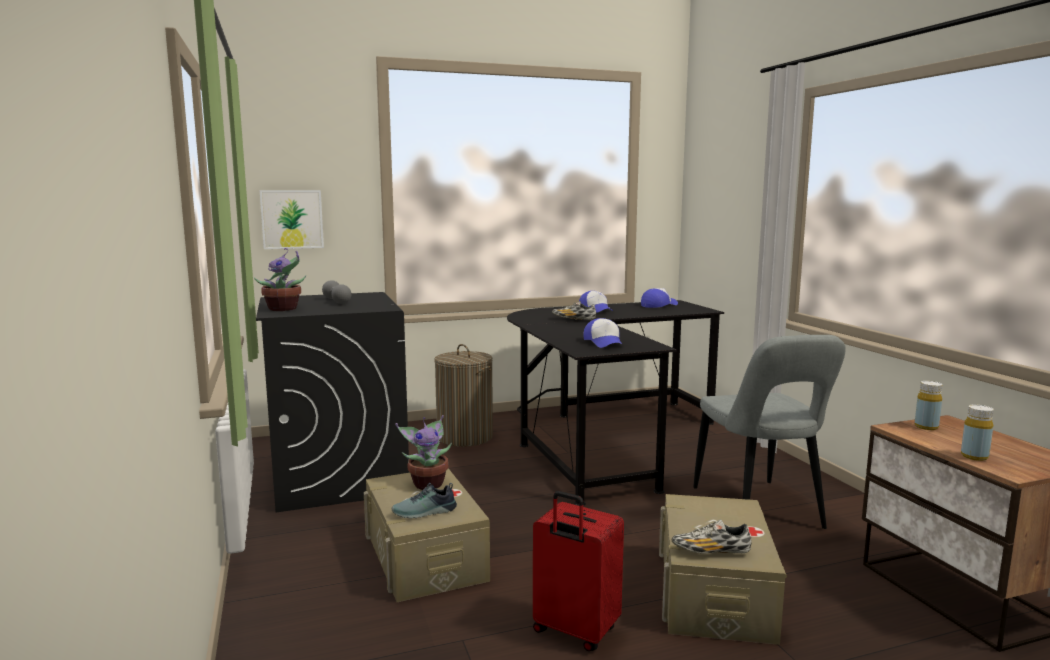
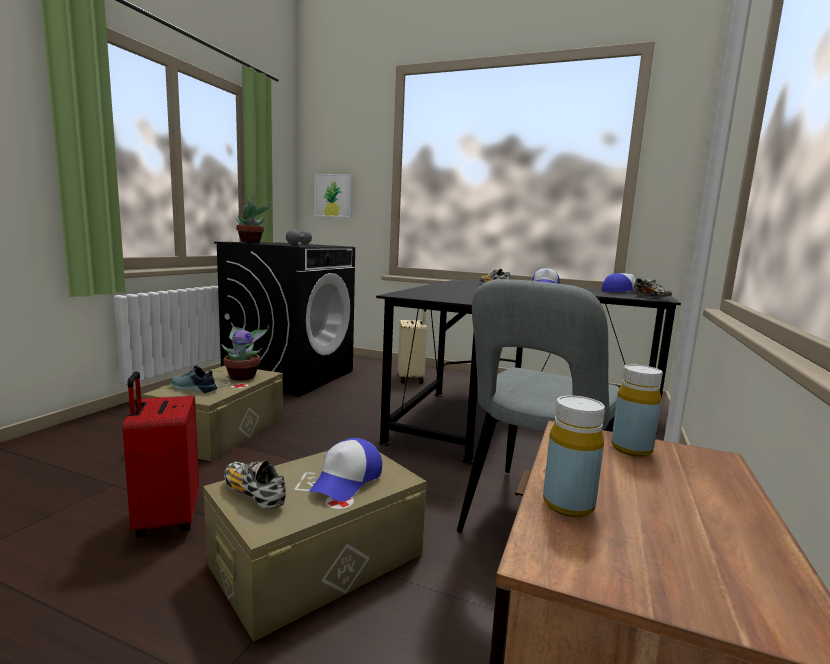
camera: 40 degrees right, 0 degrees up
(465, 437) = (411, 378): laundry basket -> beige suitcase
(604, 342) = (444, 295): cap -> cap (347, 480)
(695, 309) = (651, 298): none -> shoe

